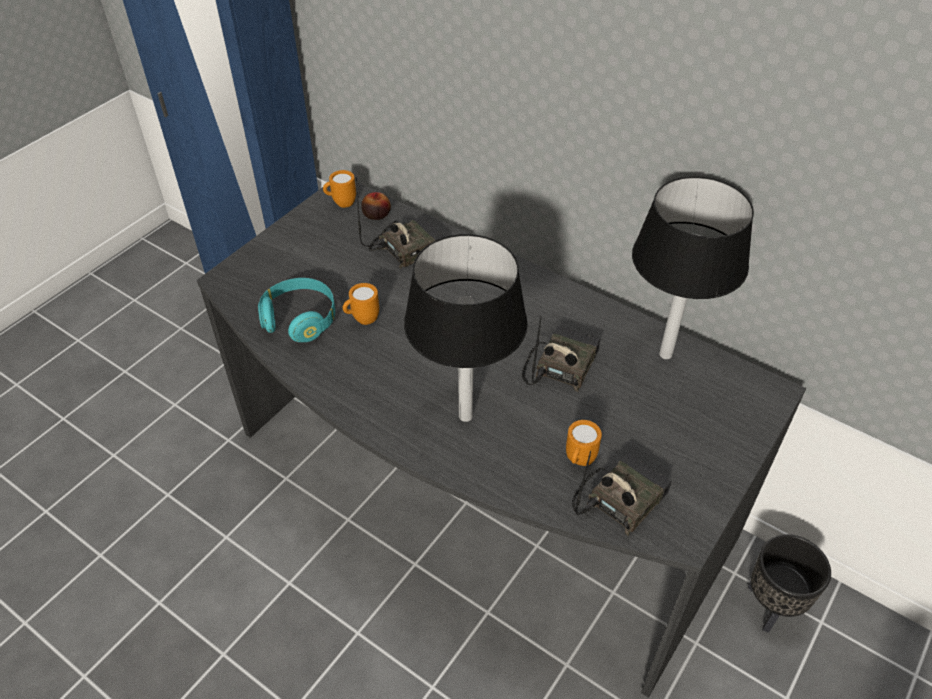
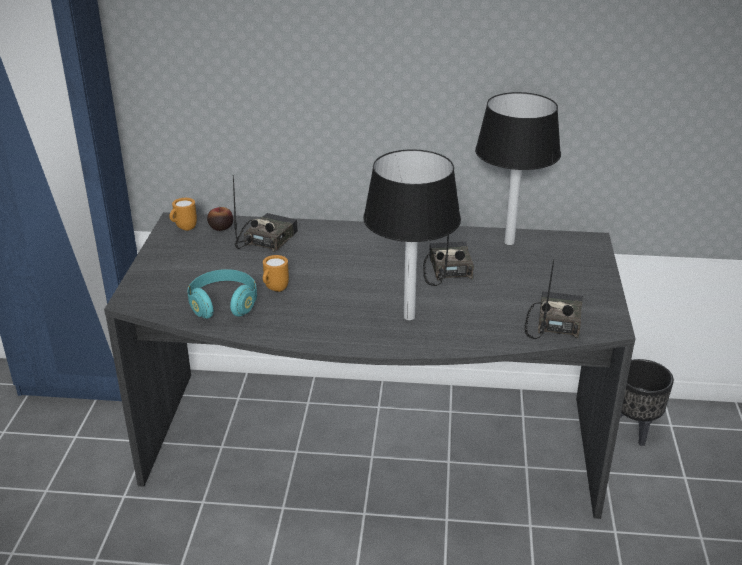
camera: 30 degrees left, 15 degrees down
(578, 461) = (509, 314): orange mug -> none

